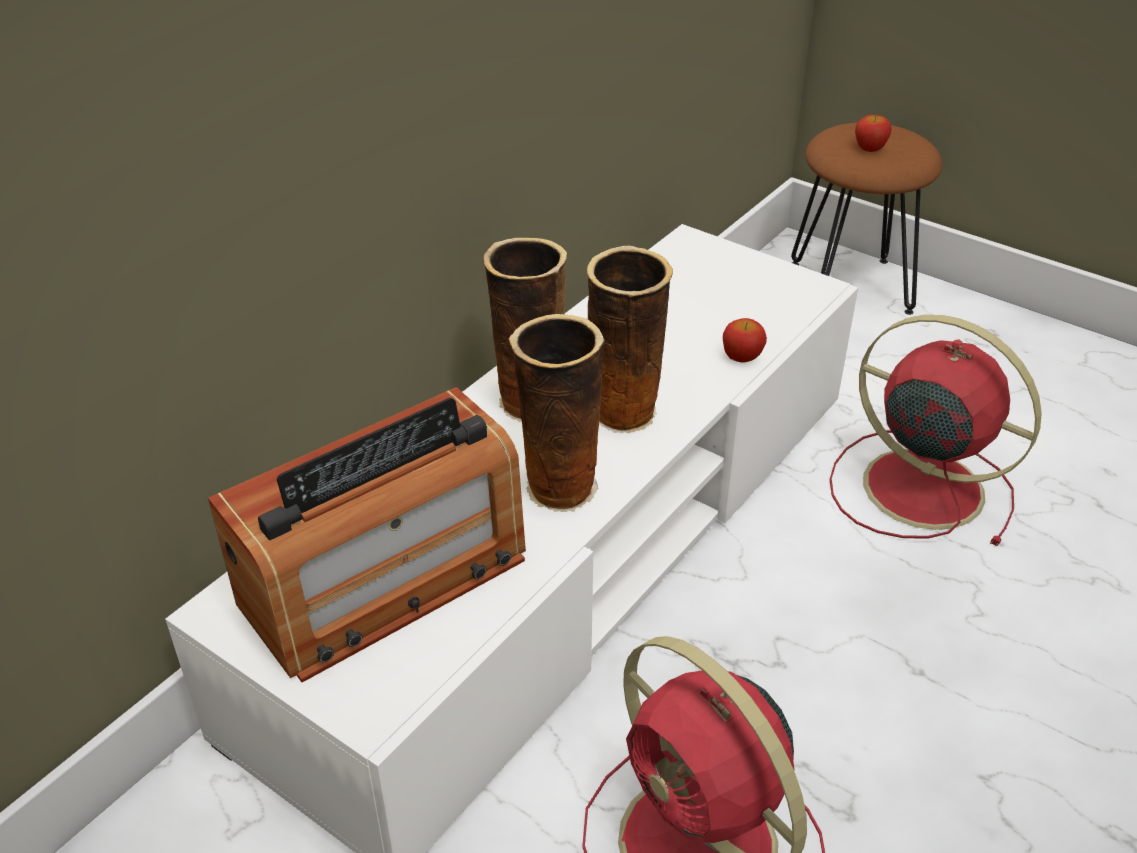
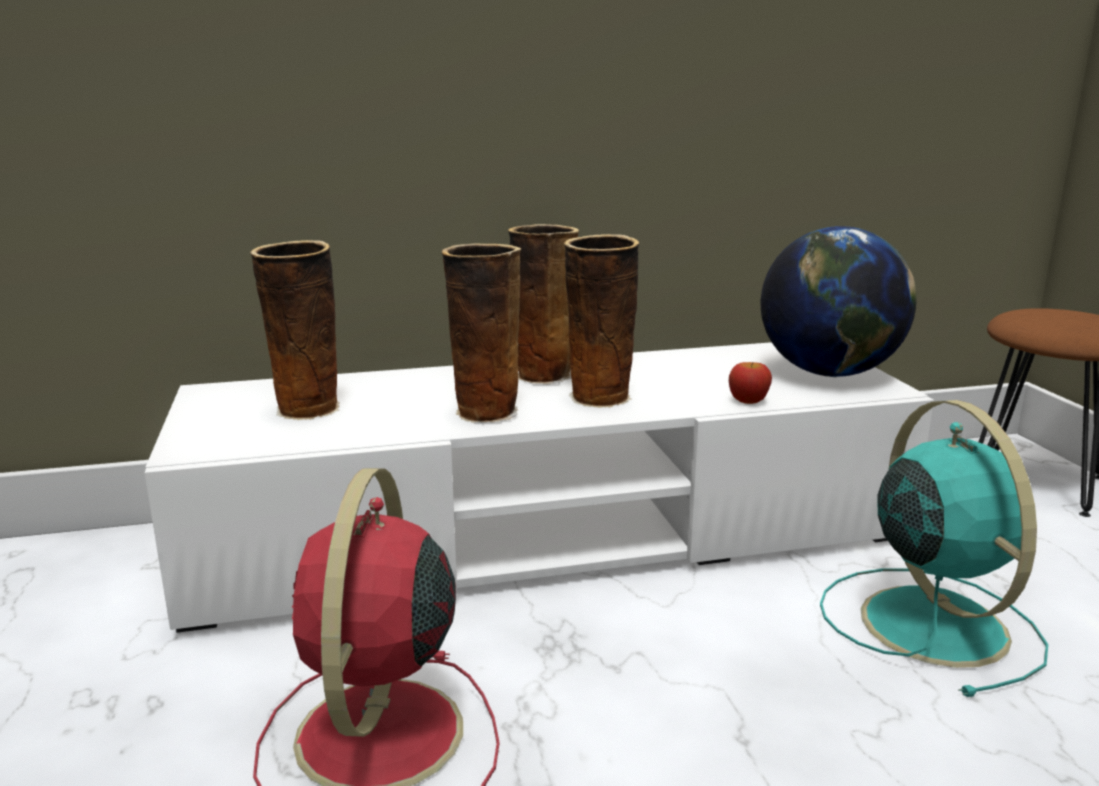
camera: 40 degrees right, 20 degrees down
(385, 580) = (305, 410): radio -> vase
(752, 283) = (829, 374): none -> globe
(870, 148) = (1056, 320): apple -> none
(917, 486) = (929, 621): red fan -> turquoise fan

